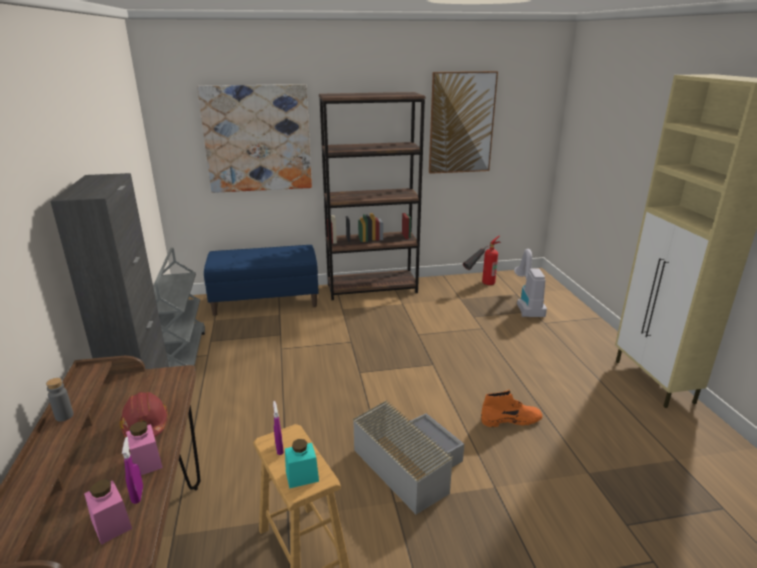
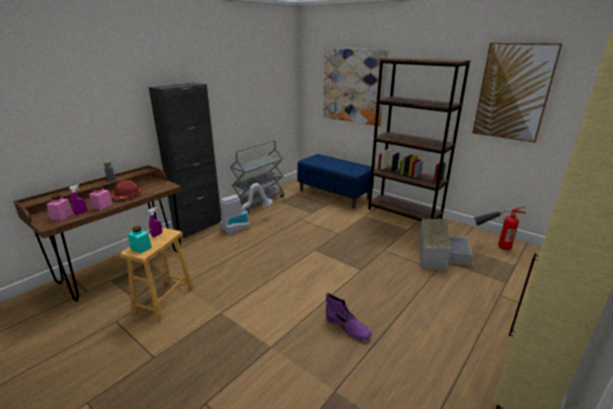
camera: 50 degrees right, 0 degrees up
(408, 464) = (255, 303): grey storage box -> grey storage box (439, 253)
(511, 420) = (347, 327): orange boot -> purple boot
(526, 305) = (509, 276): vacuum cleaner -> vacuum cleaner (244, 225)

